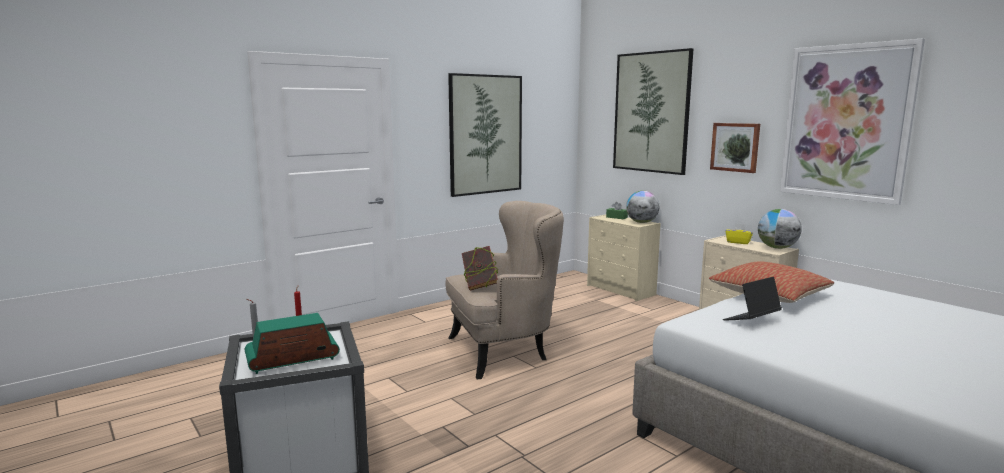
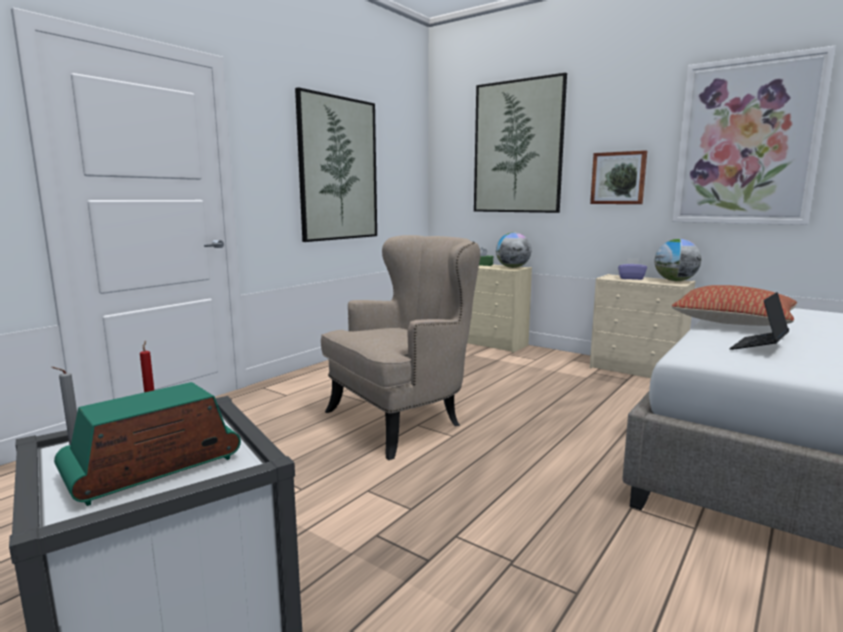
camera: 15 degrees left, 0 degrees up
(480, 287) = (377, 340): book -> none
(738, 242) = (631, 278): yellow tissue box -> purple tissue box

